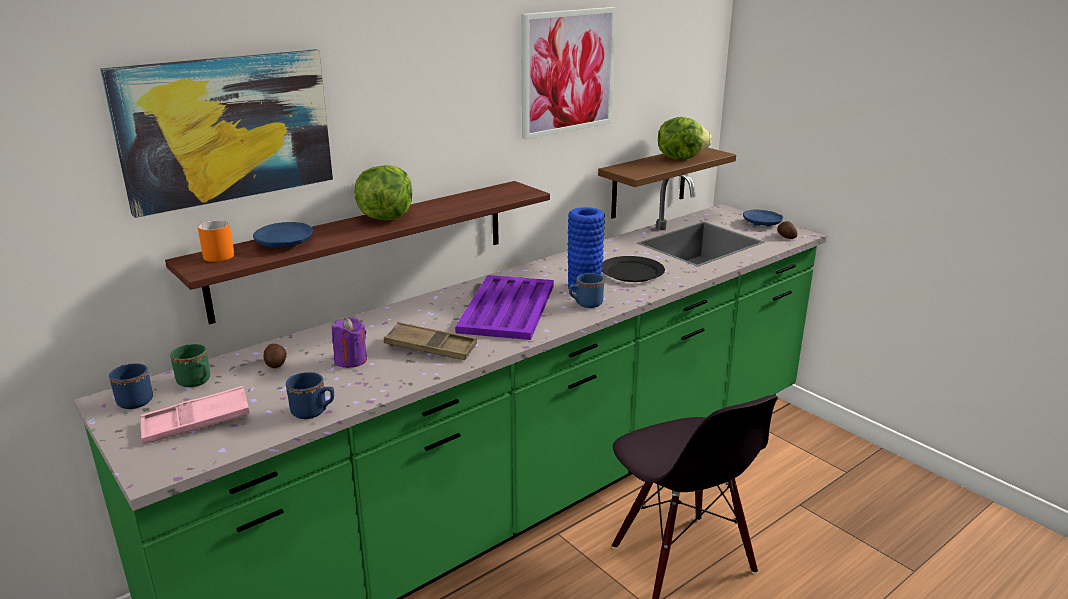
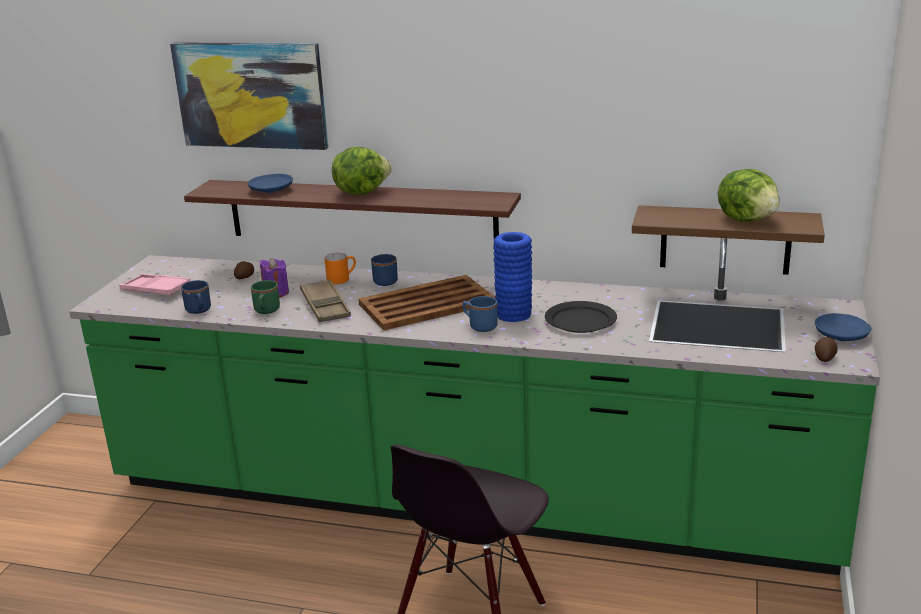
camera: 55 degrees right, 0 degrees up
(134, 399) = (163, 266): blue mug -> blue mug (387, 280)
(197, 382) = (199, 270): green mug -> green mug (266, 311)
(220, 254) = (233, 185): orange mug -> orange mug (341, 278)
(506, 308) = (425, 304): purple tray -> brown tray
(567, 71) = (591, 92): picture -> none

